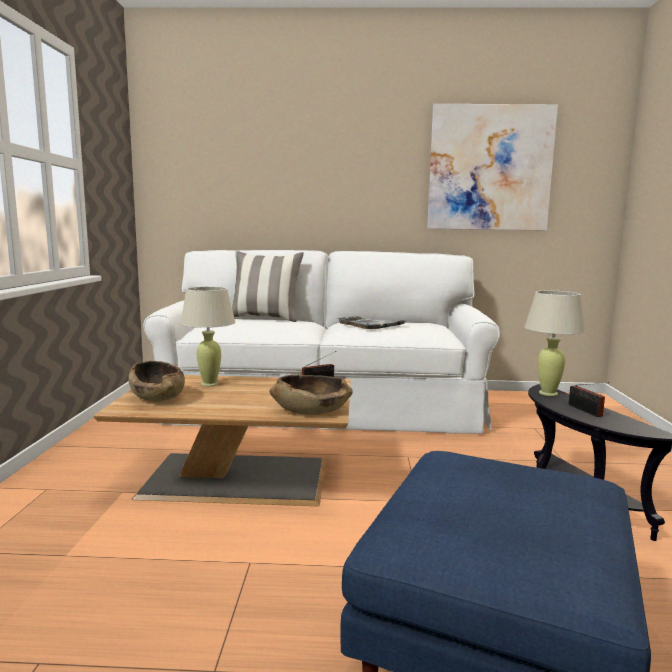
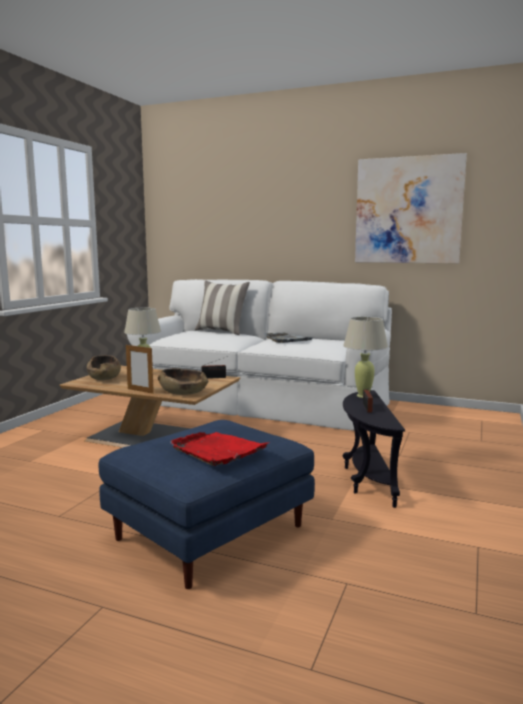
camera: 20 degrees right, 0 degrees up
(244, 414) = (140, 391): none -> picture frame
(545, 516) = (218, 450): none -> red tray

